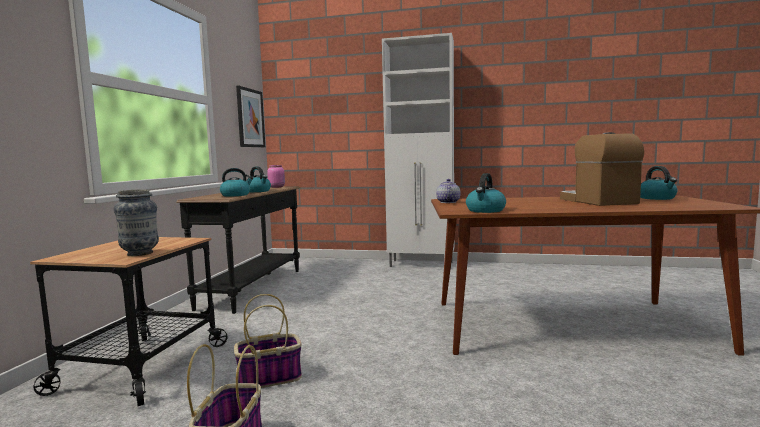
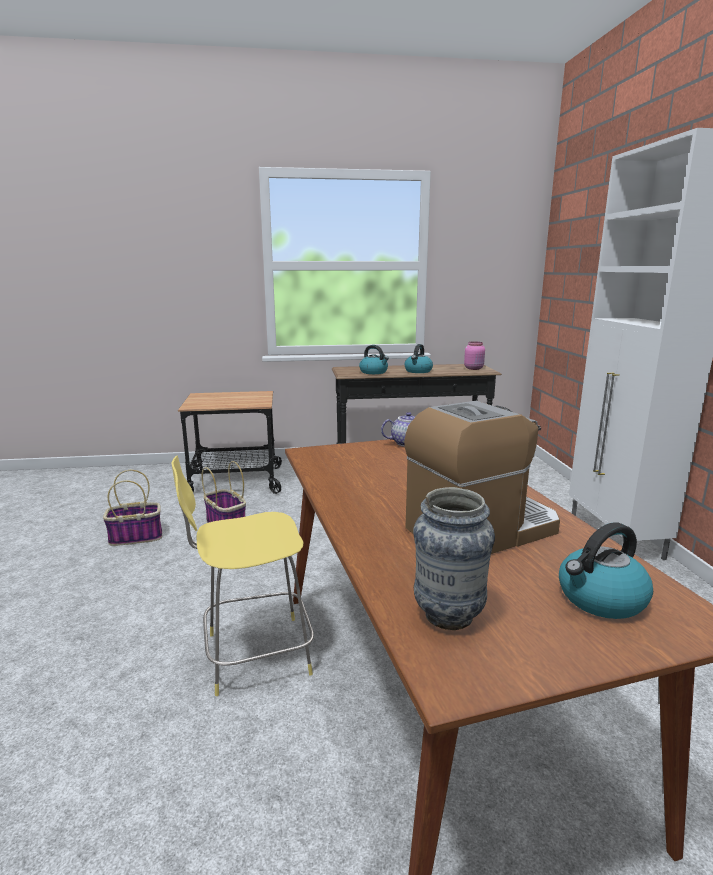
camera: 70 degrees right, 10 degrees up
(140, 253) = (209, 405): vase -> vase (448, 616)
(250, 118) = (504, 278): picture -> none
(485, 210) = (320, 464): kettle -> none
(527, 376) = (253, 654): none -> yellow stool

